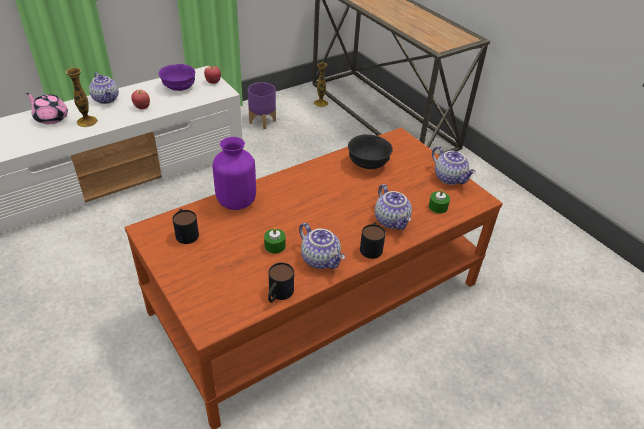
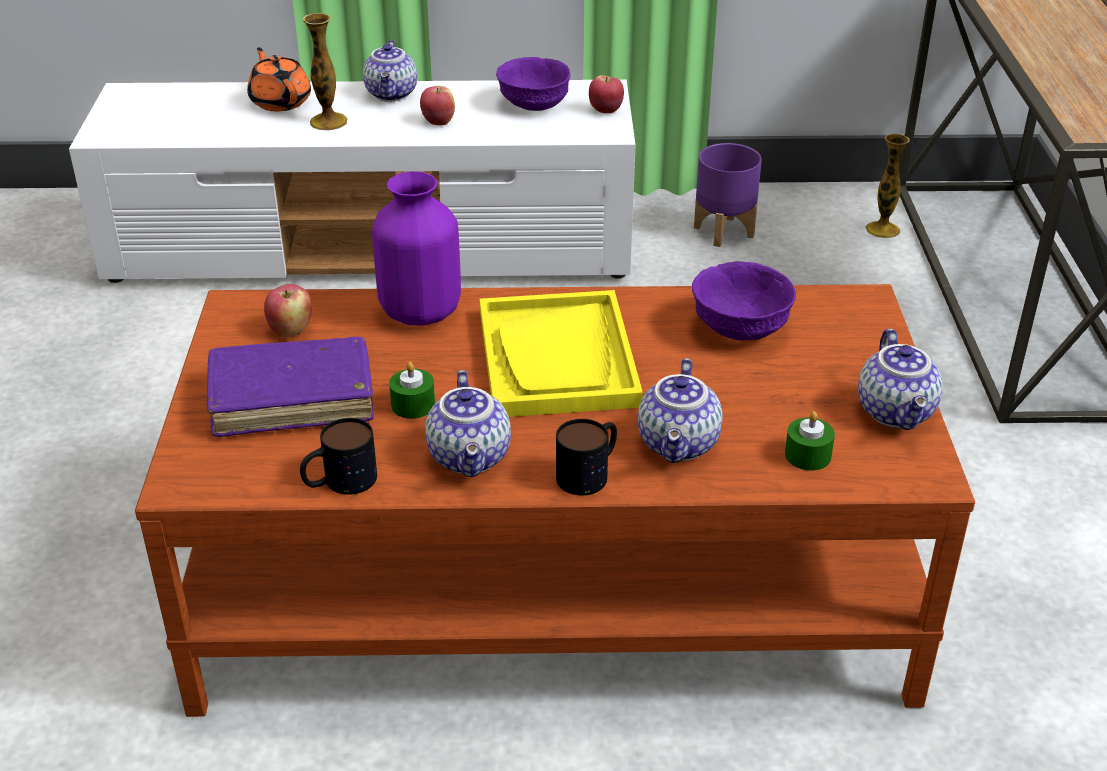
camera: 35 degrees right, 5 degrees down
(51, 118) = (280, 101): pink teapot -> orange teapot
(186, 232) = (290, 330): mug -> apple
(219, 265) = (292, 399): none -> purple book
(313, 201) = (557, 358): none -> yellow tray
(367, 163) = (739, 328): black bowl -> purple bowl

